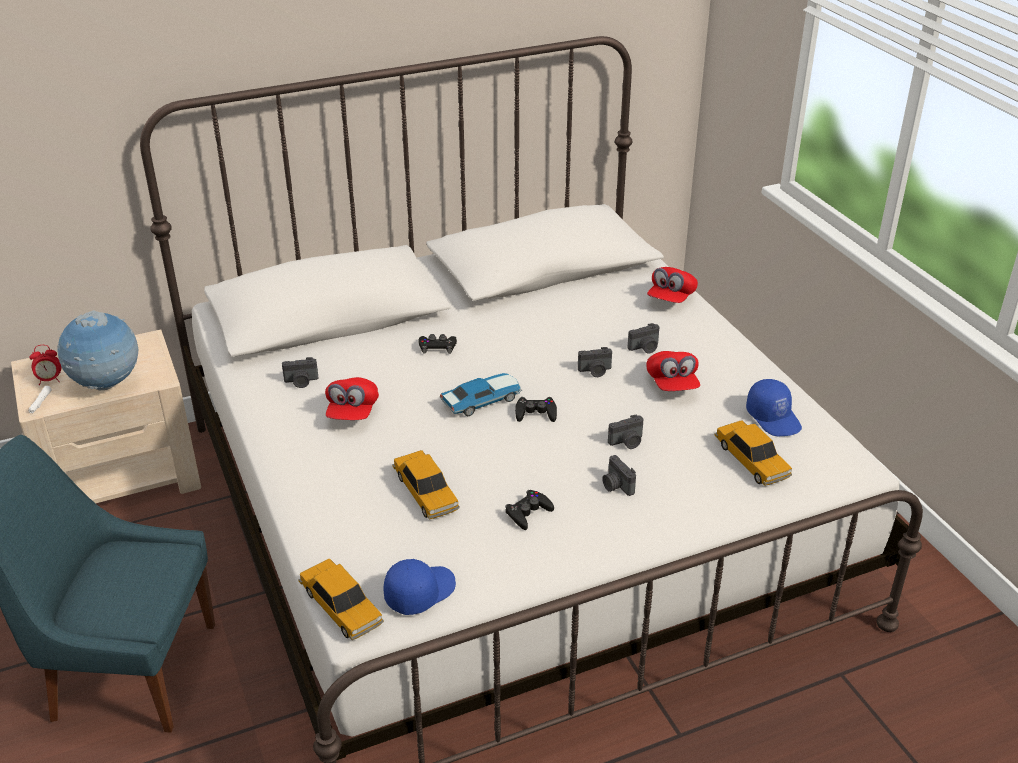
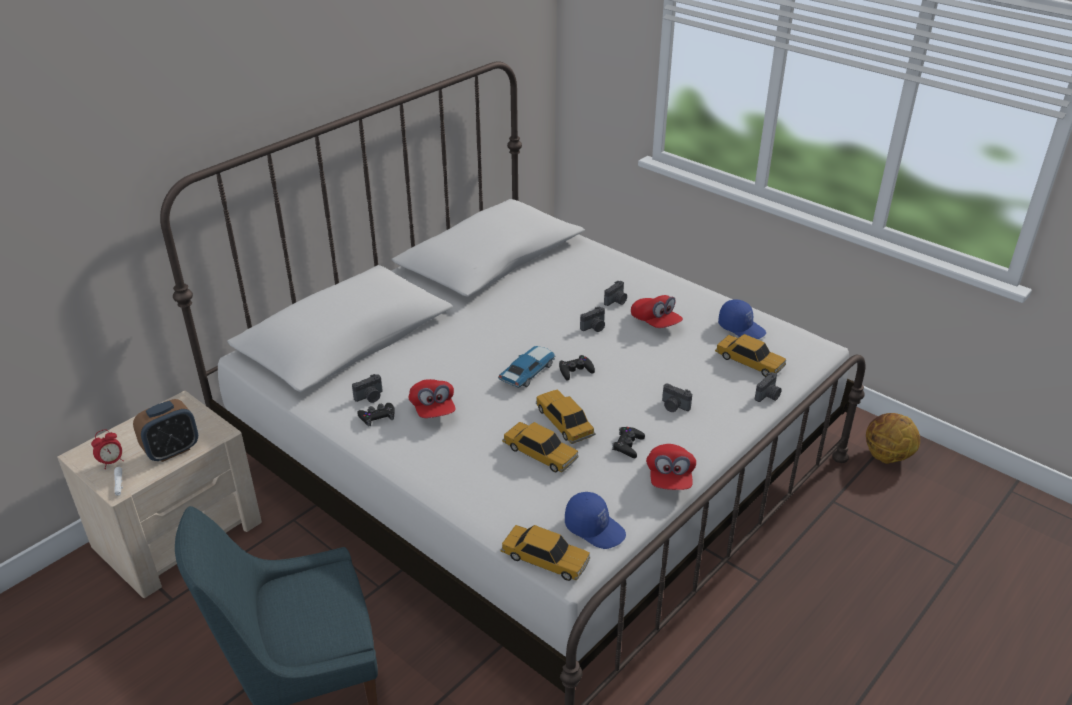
camera: 25 degrees left, 0 degrees up
(107, 385) = (172, 450): globe -> alarm clock
(419, 592) = (595, 528): blue cap -> blue cap turned 105 degrees clockwise
(437, 347) = (460, 341): black game controller -> black game controller (377, 417)
(478, 466) = (564, 422): none -> toy car
(627, 442) = (657, 373): camera -> camera (768, 396)
(671, 298) = (607, 260): red cap -> red cap (669, 478)
(954, 643) = (886, 457): none -> basketball

